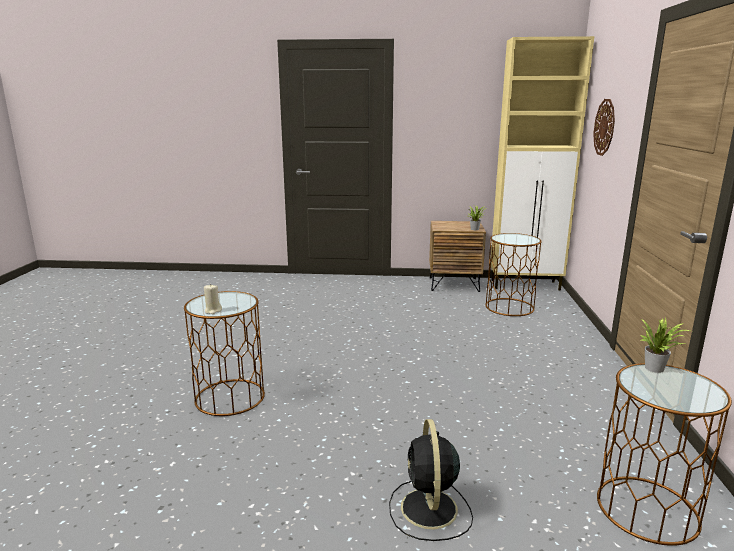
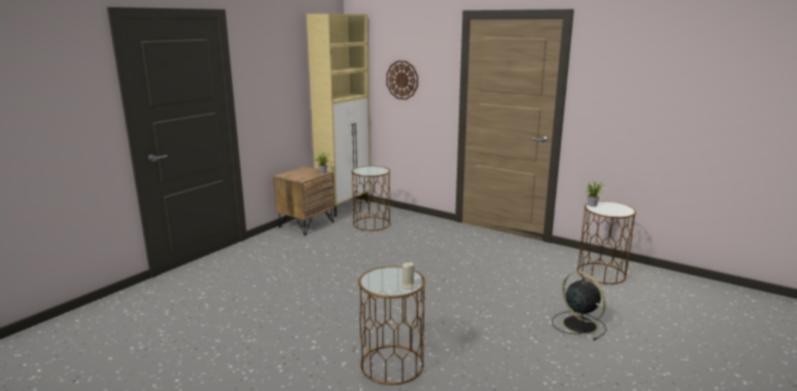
camera: 60 degrees left, 0 degrees up
(429, 510) = (578, 324): black fan -> black fan turned 150 degrees counterclockwise

